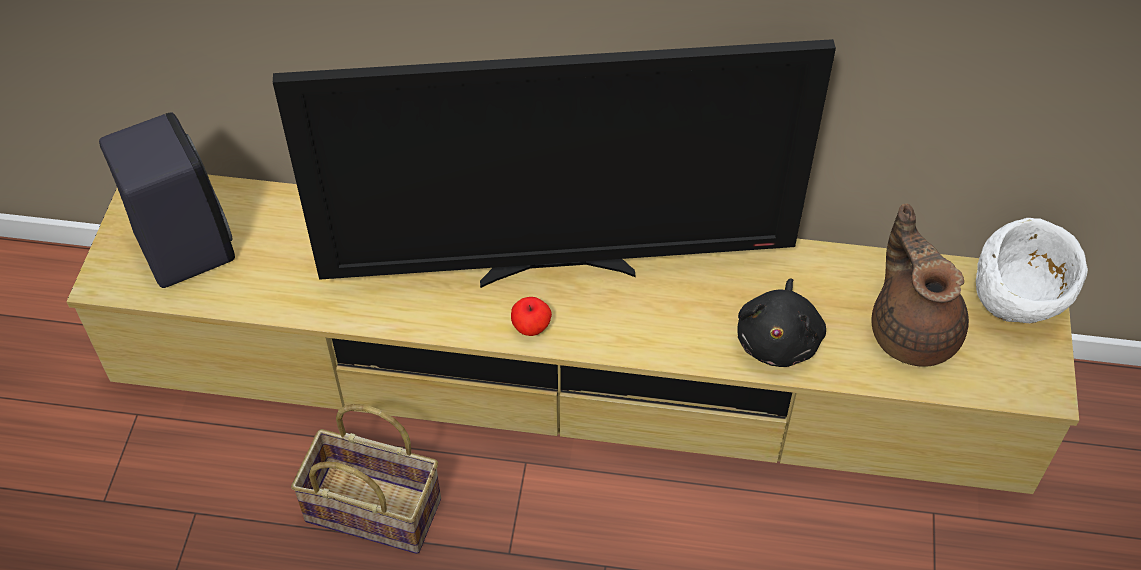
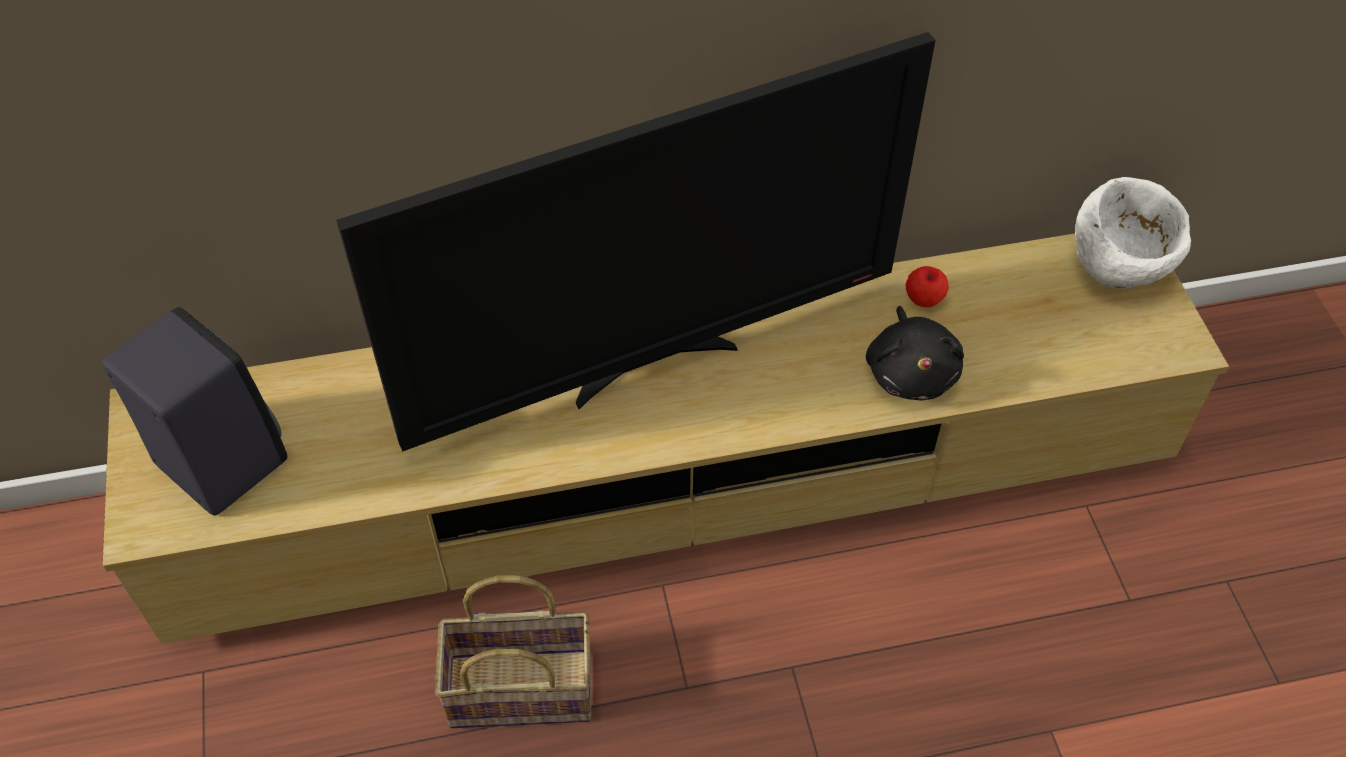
camera: 20 degrees left, 0 degrees up
(531, 327) = (652, 435): apple -> apple (924, 299)
(912, 329) = (1035, 324): brown teapot -> none

